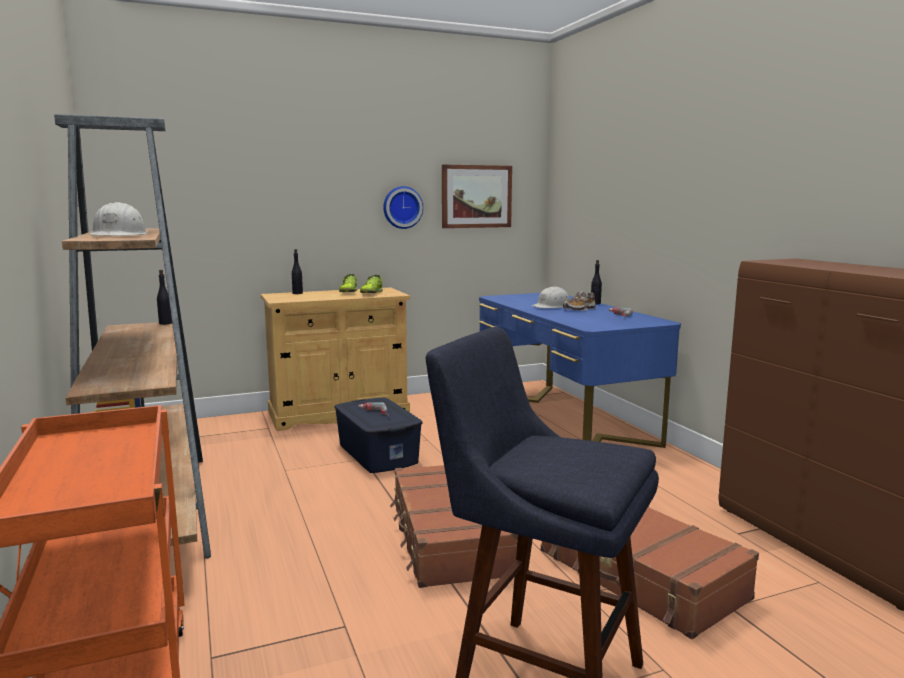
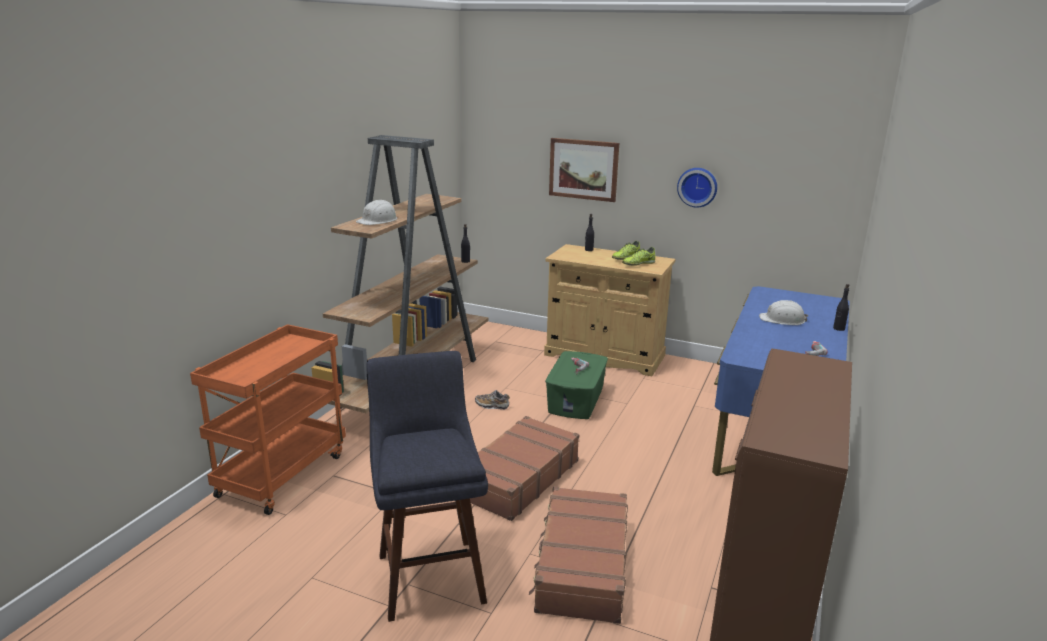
camera: 45 degrees right, 10 degrees up
(378, 453) = (576, 400): blue storage box -> green storage box
(476, 196) = (780, 184): picture -> picture (583, 169)
(579, 309) = (796, 332): shoe -> shoe (492, 405)

